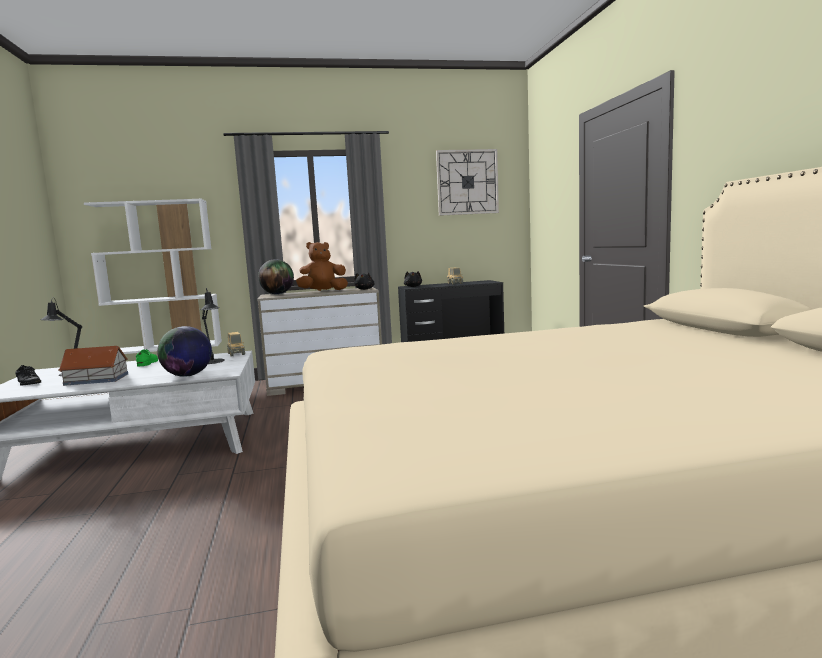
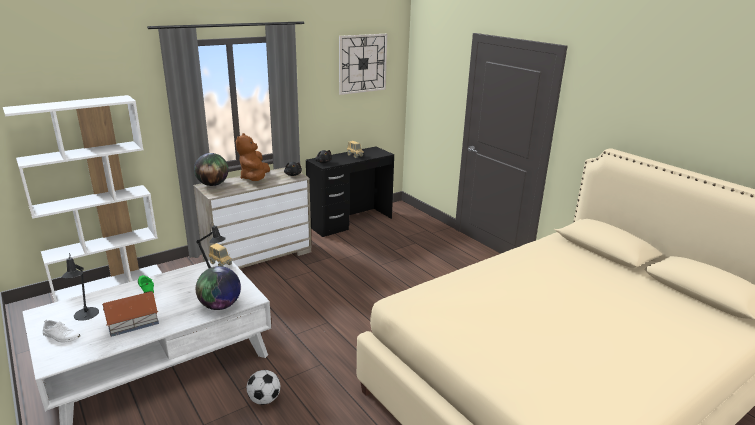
camera: 25 degrees left, 15 degrees up
(29, 382) = (61, 336): black shoe -> white shoe
(191, 486) = (264, 399): none -> football
(323, 291) = (255, 178): brown plush toy -> brown plush toy turned 45 degrees counterclockwise

